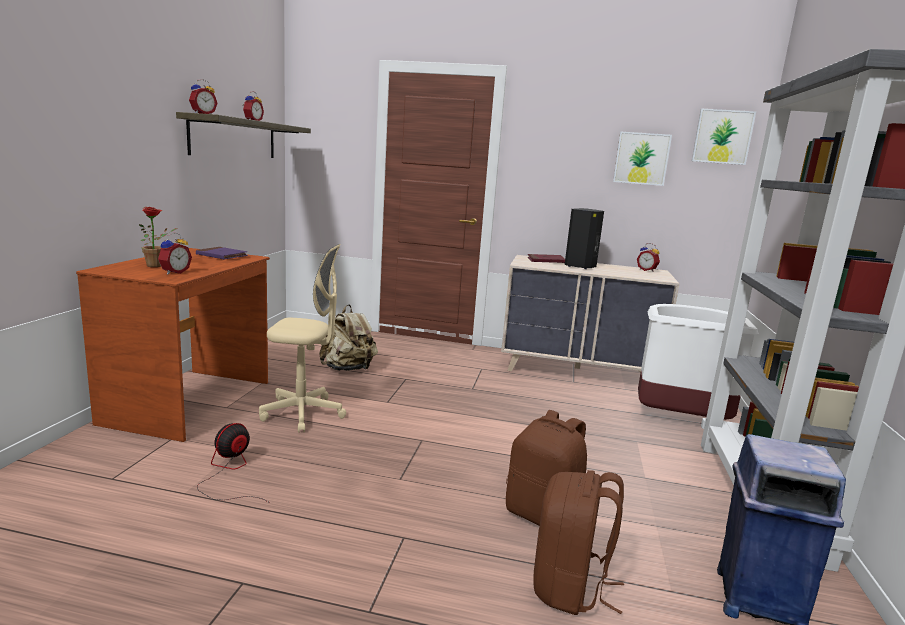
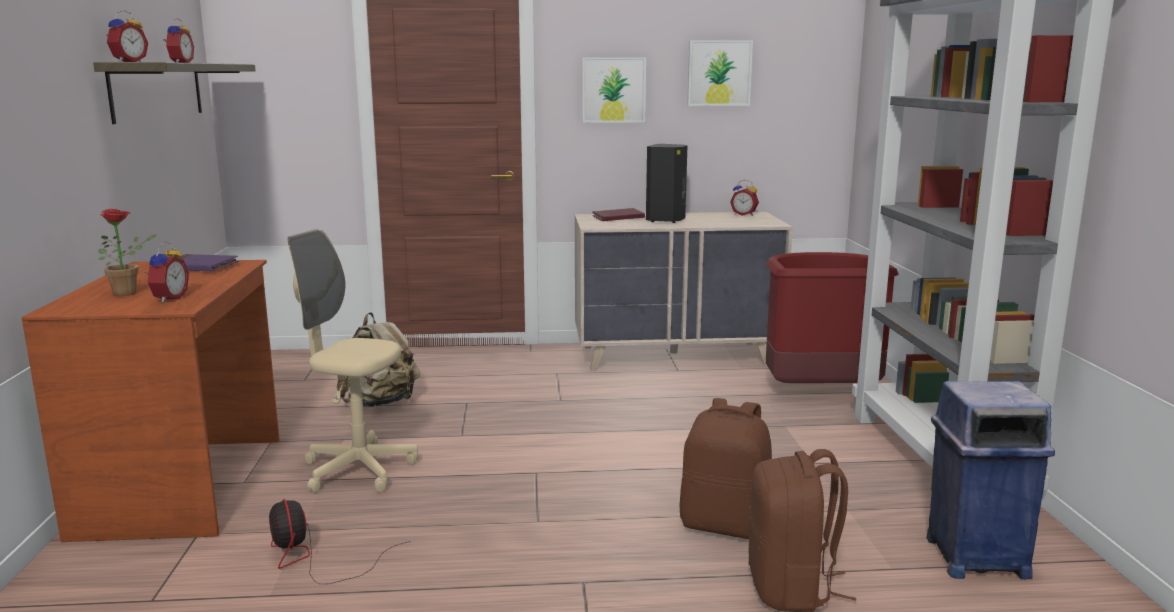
camera: 15 degrees left, 0 degrees up
(230, 472) = (313, 559): fan -> fan turned 45 degrees counterclockwise
(303, 413) = (358, 470): beige office chair -> beige office chair turned 150 degrees counterclockwise
(679, 418) = (818, 392): white trash can -> red trash can
(722, 137) = (811, 39): picture -> picture (613, 90)

